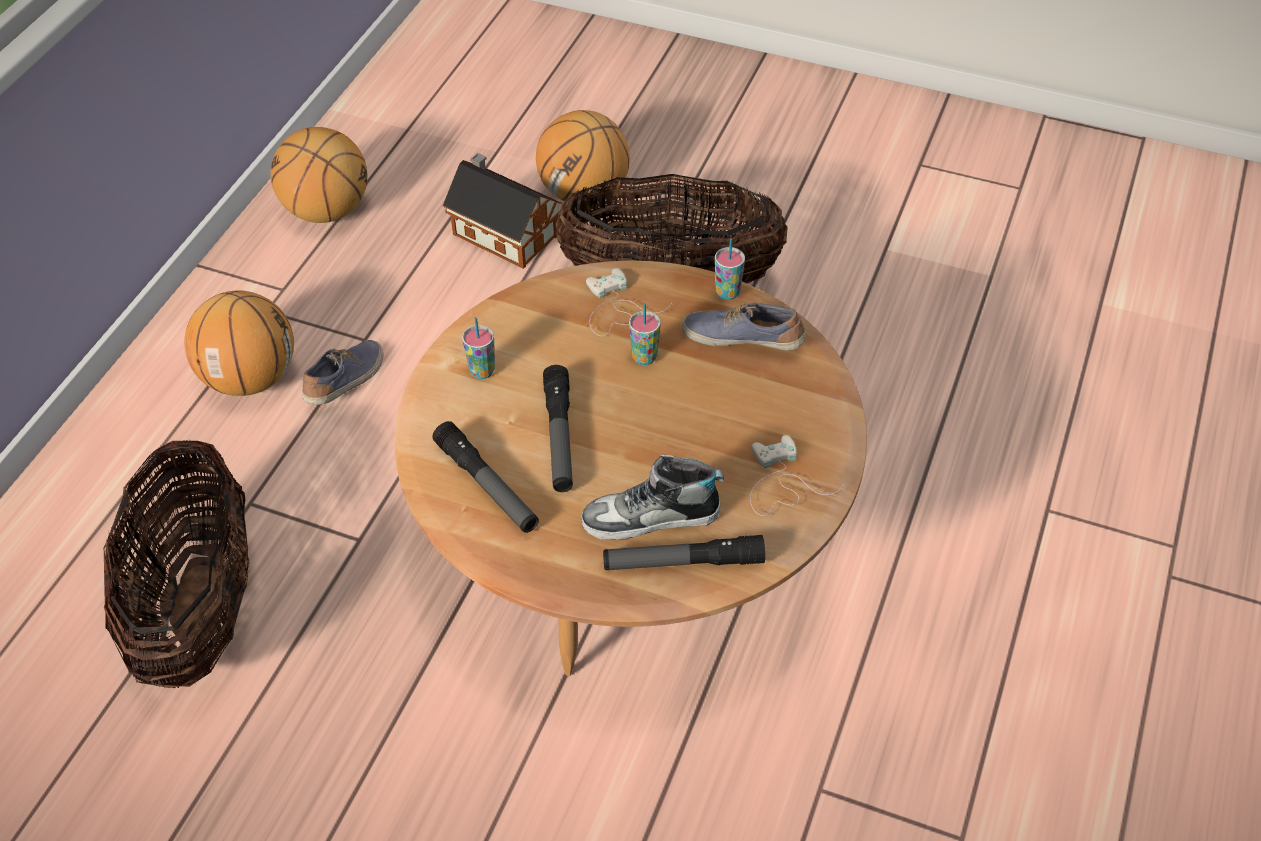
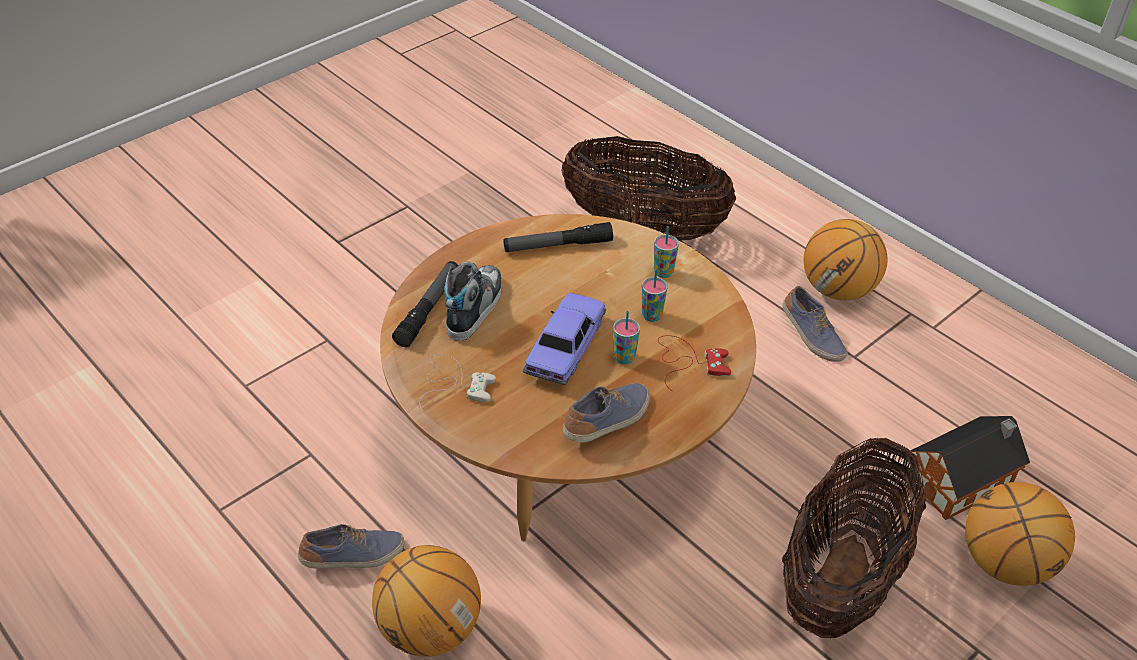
camera: 115 degrees right, 5 degrees down
(327, 211) = (1029, 375): basketball -> basketball (429, 629)
(559, 436) = (576, 289): flashlight -> none
(615, 307) = (688, 361): white game controller -> red game controller
(662, 409) = (566, 348): none -> toy car
(727, 293) = (667, 434): cup -> cup (652, 316)
(918, 660) = (353, 557): none -> shoe

